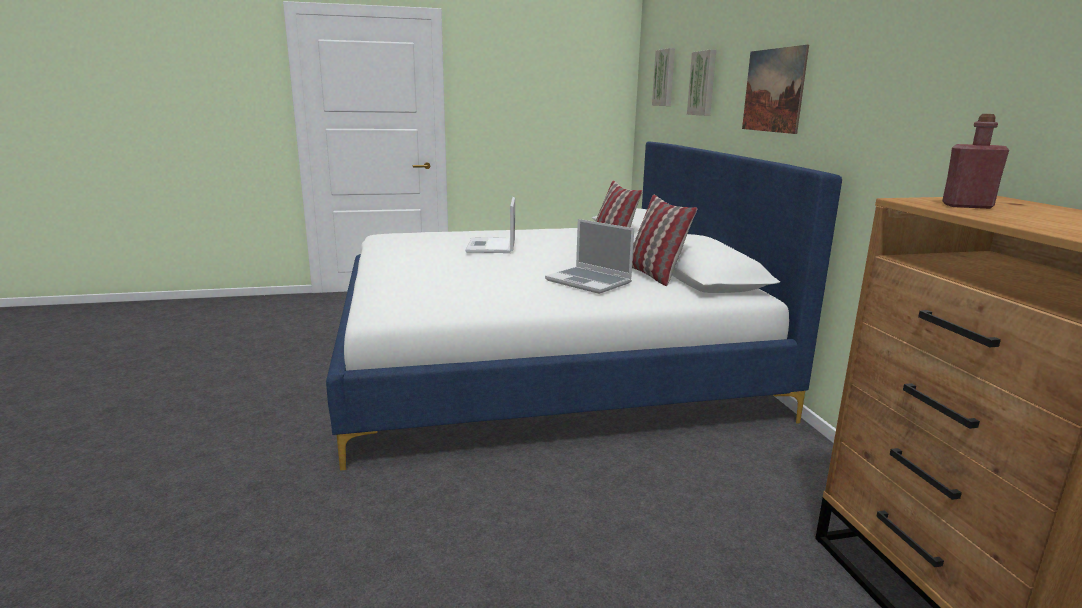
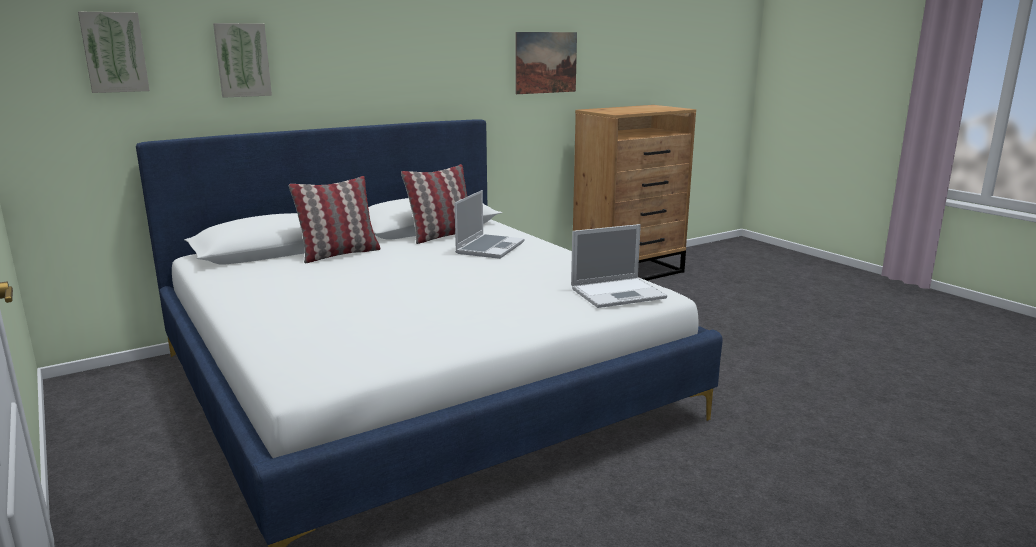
camera: 110 degrees left, 0 degrees up
(491, 246) = (379, 291): laptop -> laptop (619, 293)
(773, 90) = (380, 66): picture -> picture (546, 62)
(967, 206) = (622, 111): red bottle -> none

